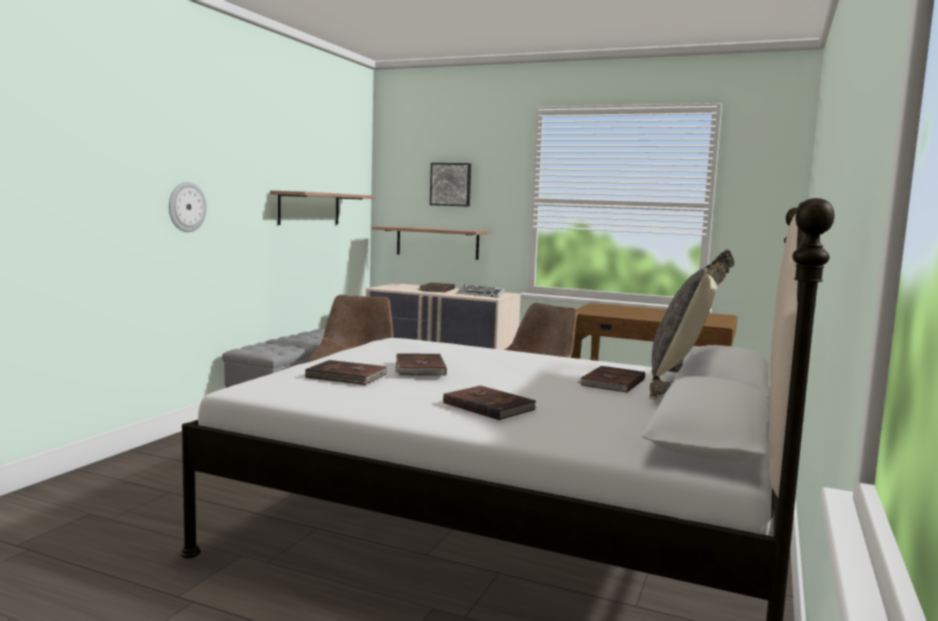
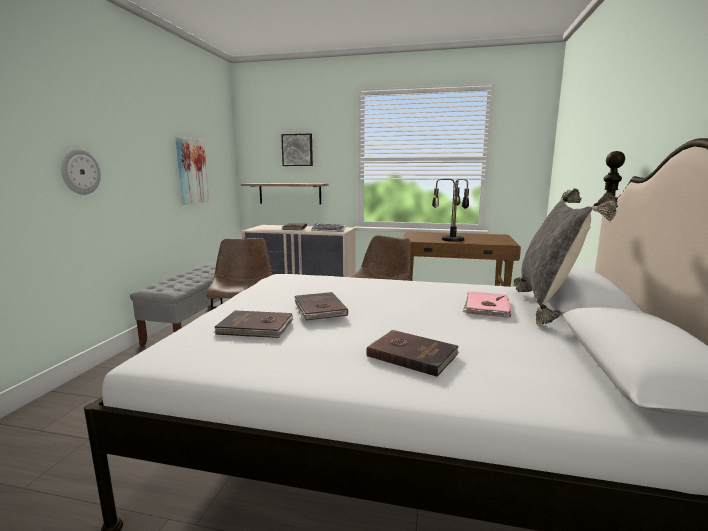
camera: 10 degrees left, 5 degrees up
(309, 208) = (191, 171): shelf -> picture
(611, 382) = (486, 307): brown book -> pink book
(643, 316) = (452, 239): none -> table lamp

